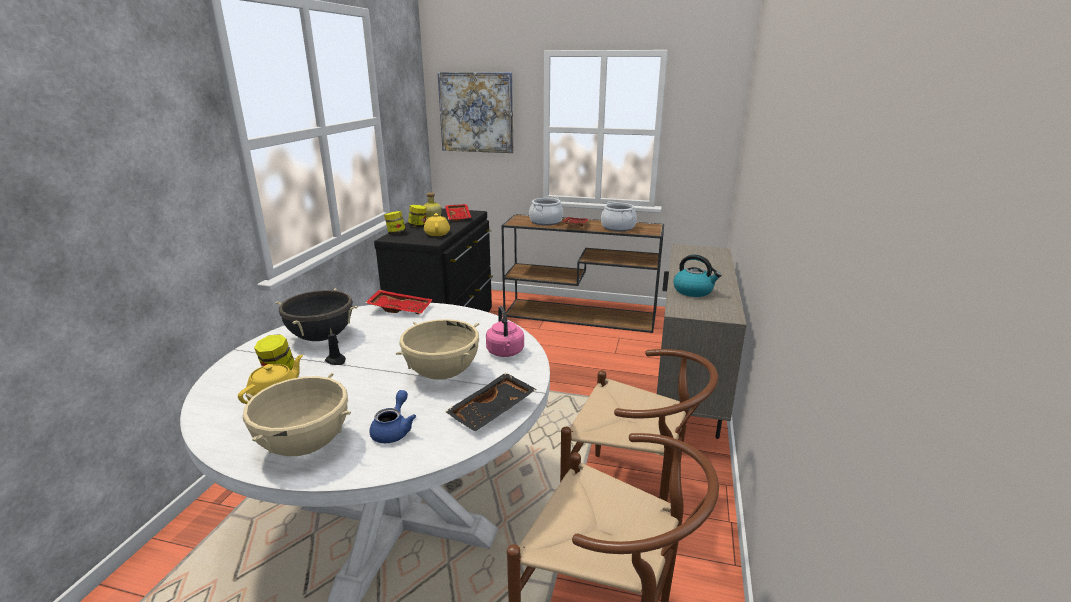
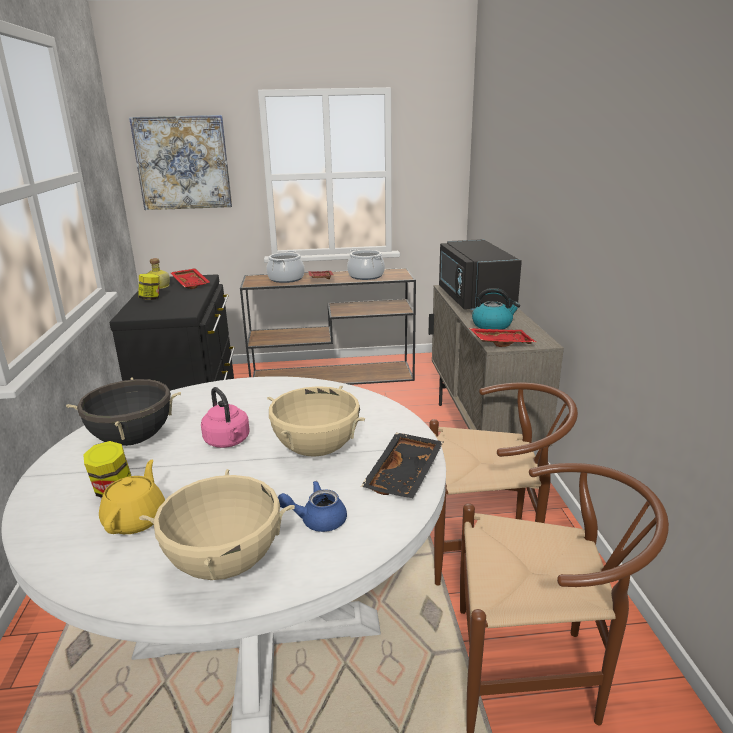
camera: 20 degrees left, 0 degrees up
(336, 361) = (176, 462): black candle -> none
(394, 430) = (316, 520): blue teapot -> blue teapot turned 90 degrees counterclockwise
(396, 233) = (130, 310): jar -> none
(400, 308) = (204, 391): red tray -> red tray (501, 343)
(437, 233) = (182, 304): yellow teapot -> none
(505, 353) = (365, 415): pink kettle -> pink kettle (228, 442)
(697, 264) = (473, 300): none -> black microwave

